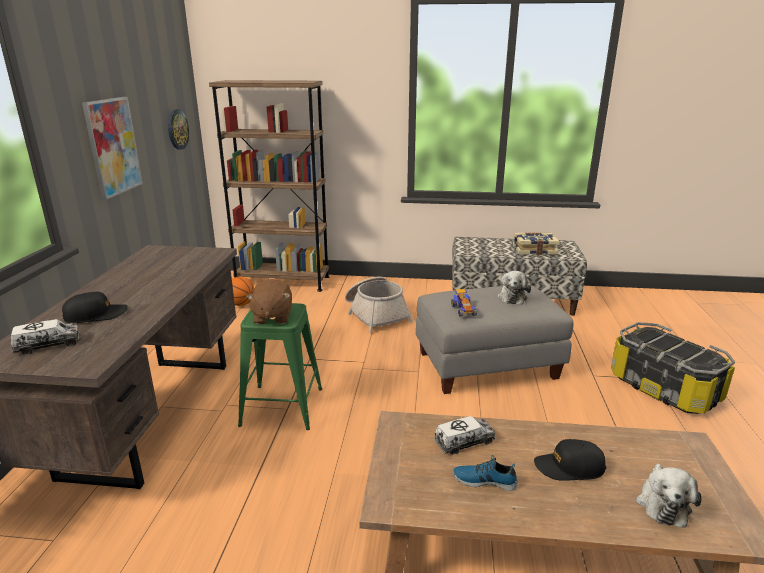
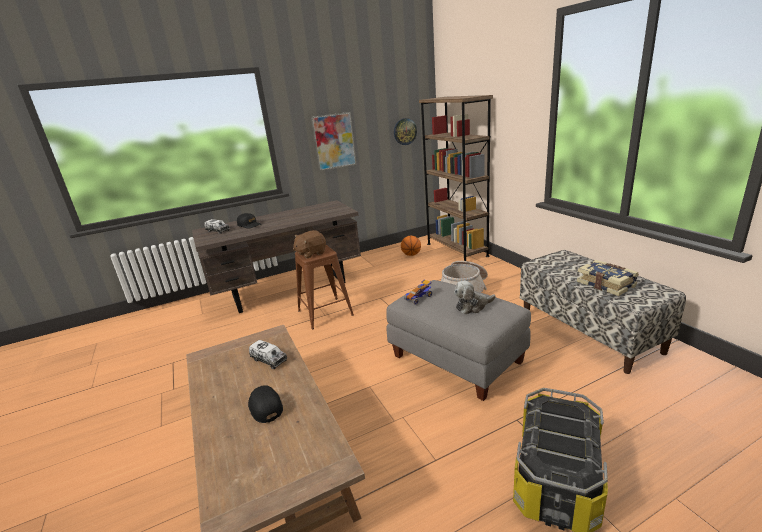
camera: 60 degrees right, 0 degrees up
(282, 406) = (325, 313): green stool -> brown stool
(484, 480) = (235, 378): shoe -> none
(662, 503) = (244, 460): plush toy -> none

